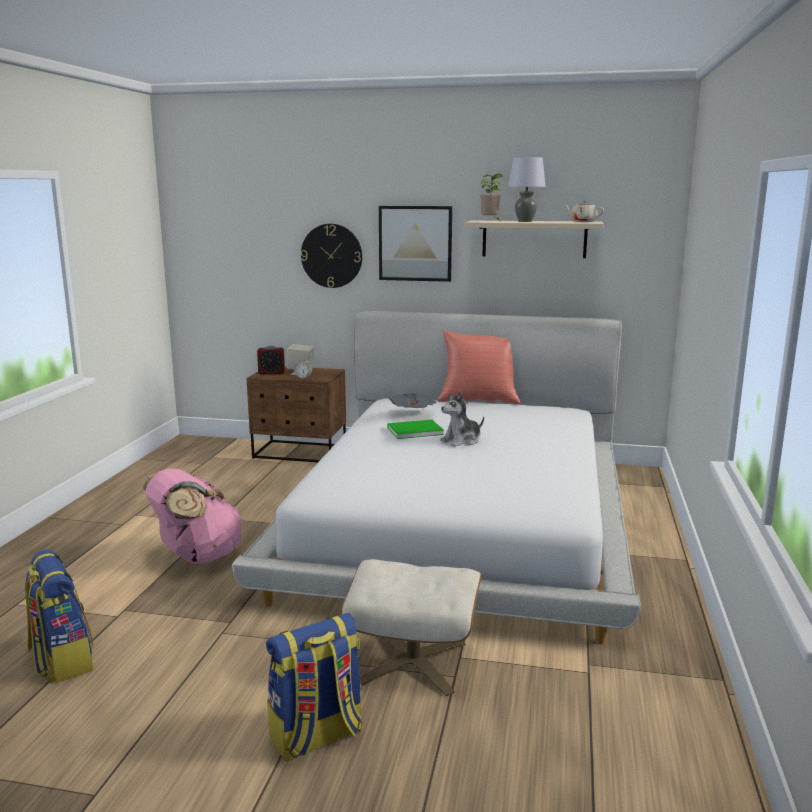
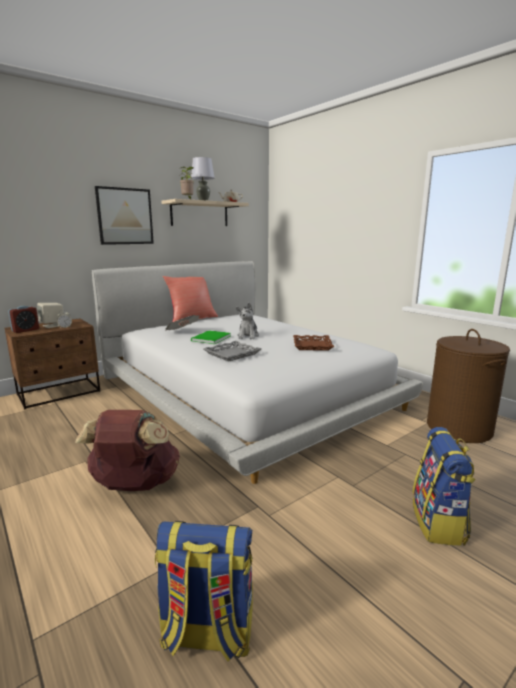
camera: 50 degrees left, 0 degrees up
(197, 557) = (134, 486): pink backpack -> brown backpack
(331, 255) = (57, 226): wall clock -> none
(376, 456) = (232, 354): none -> grey tray
(413, 661) = (380, 459): beige ottoman -> none
(490, 478) = (312, 346): none -> brown tray
(613, 704) = (459, 428): none -> brown laundry basket

